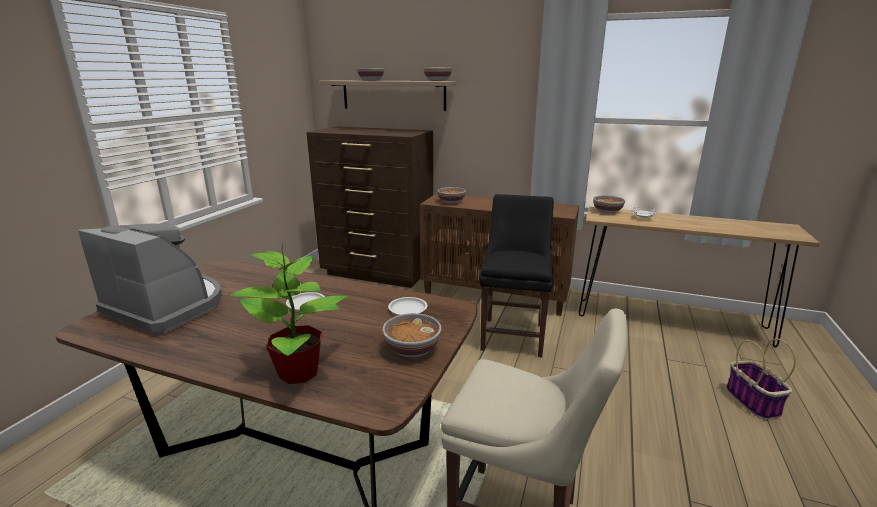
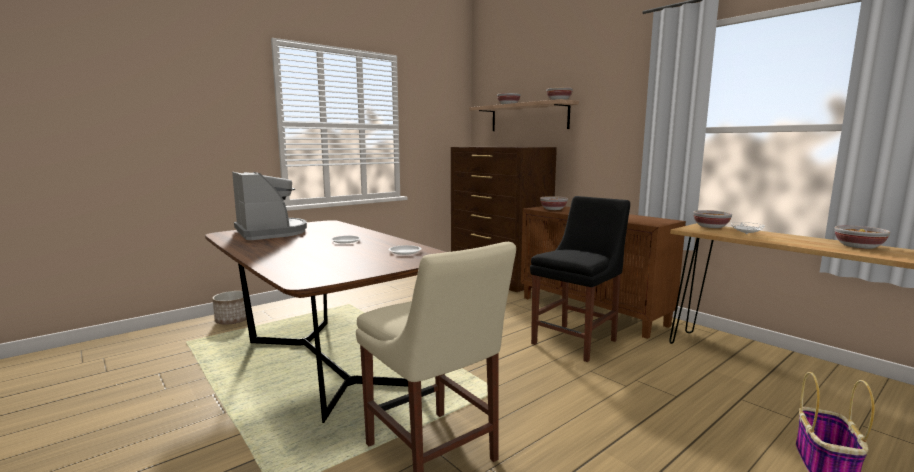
camera: 30 degrees right, 10 degrees down
(89, 428) = (233, 320): none -> planter
(300, 372) = (287, 263): potted plant -> none
(411, 349) = (369, 266): bowl -> bowl (858, 247)

